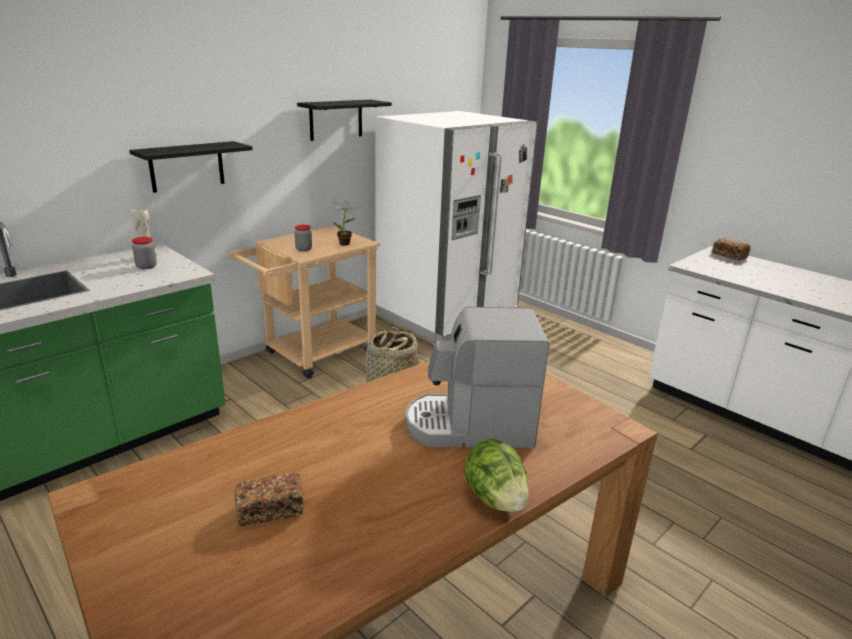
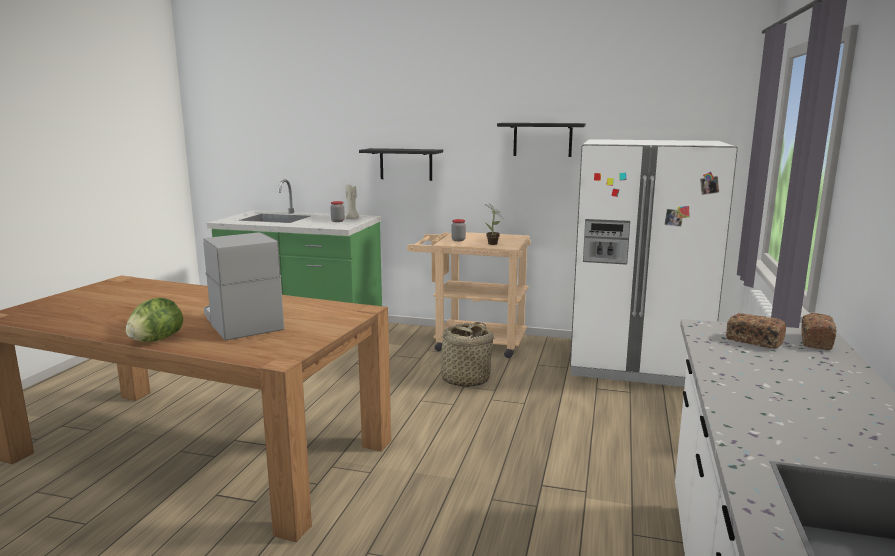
camera: 60 degrees right, 10 degrees down
(270, 510) = (122, 304): bread -> bread (754, 341)

